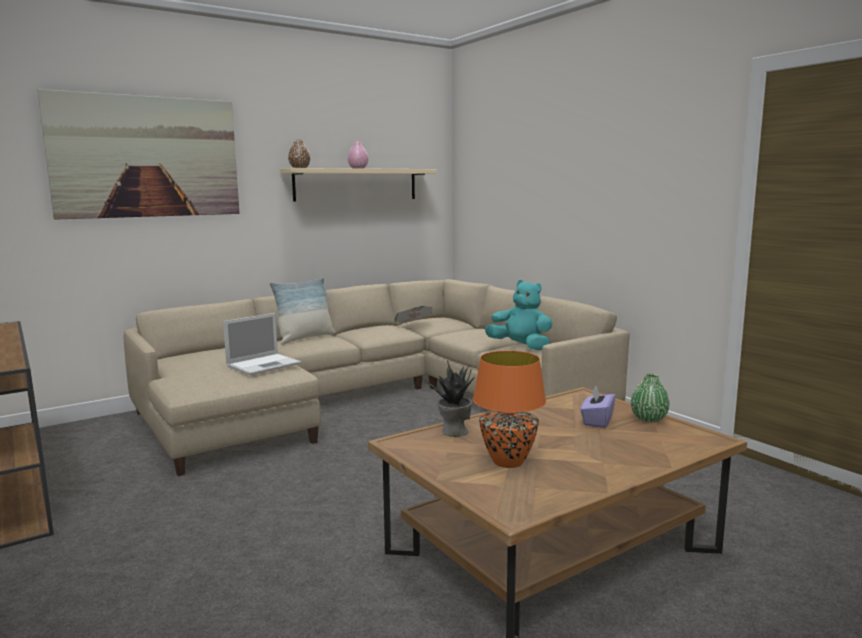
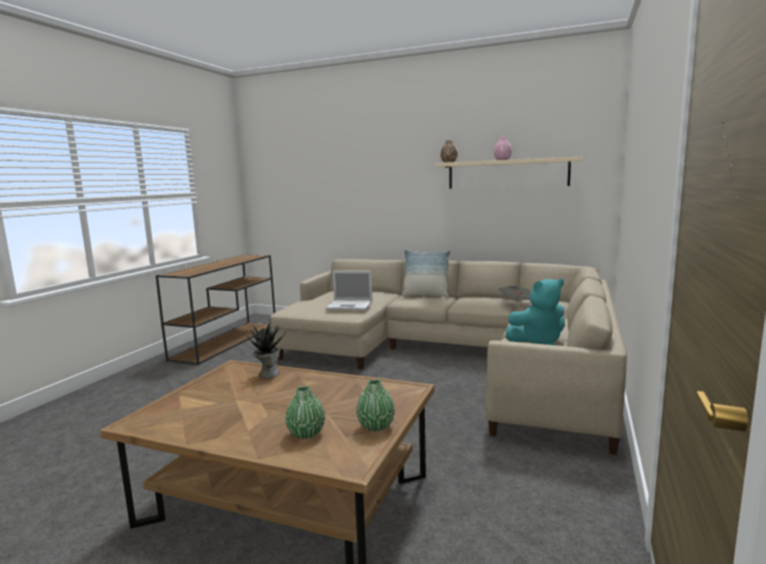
camera: 55 degrees right, 0 degrees up
(146, 157) = (352, 160): picture -> none
(509, 462) = (224, 401): orange table lamp -> none
(521, 347) = (538, 342): turquoise plush toy -> turquoise plush toy turned 75 degrees clockwise
(597, 421) = (346, 408): purple tissue box -> none
(635, 443) = (306, 433): none -> green vase

